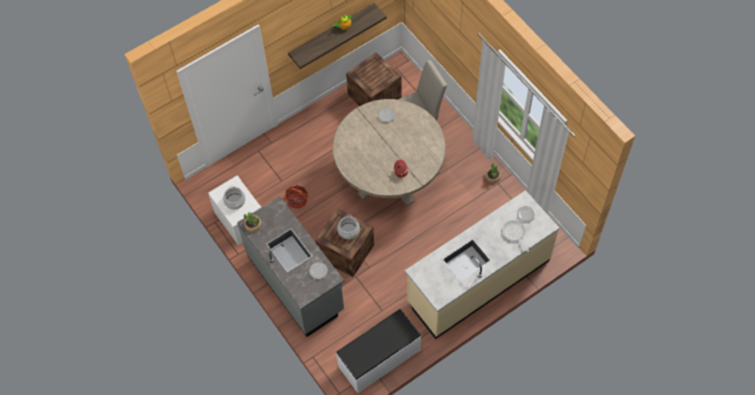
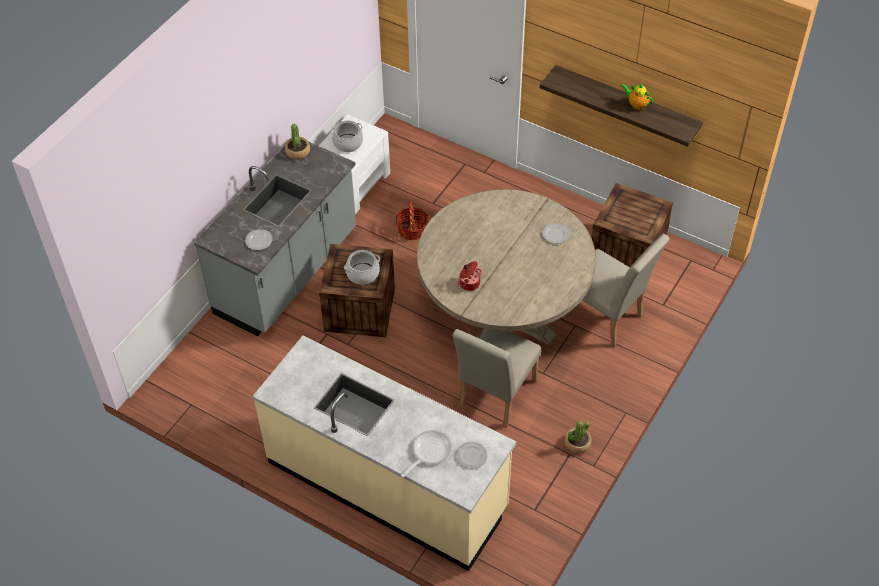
camera: 65 degrees right, 10 degrees down
(379, 359) = (211, 406): white bench -> none
(444, 204) = (494, 397): none -> beige chair

